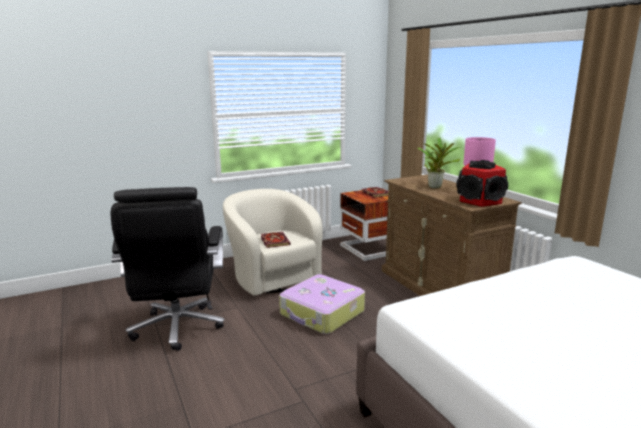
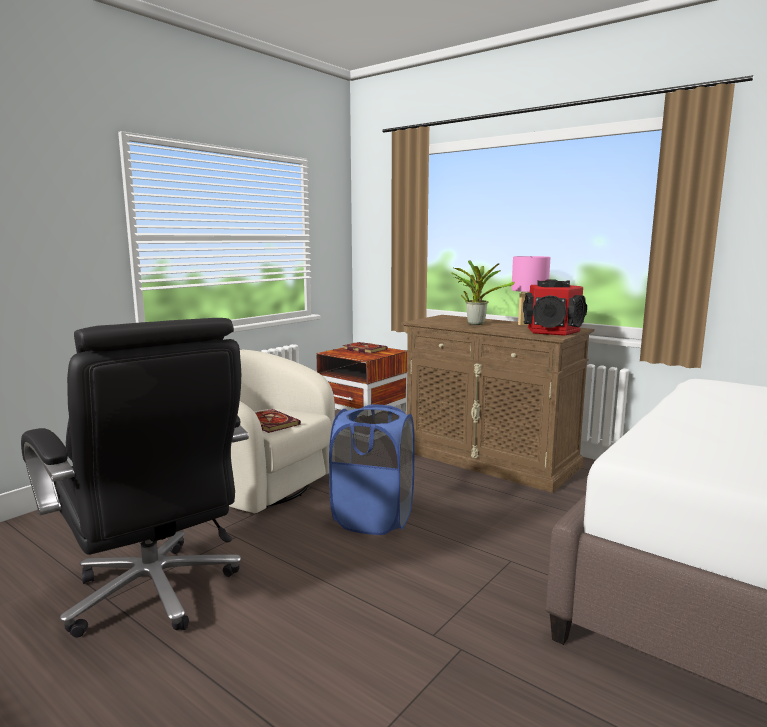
camera: 25 degrees left, 5 degrees down
(322, 313) = (373, 518): suitcase -> blue laundry basket

